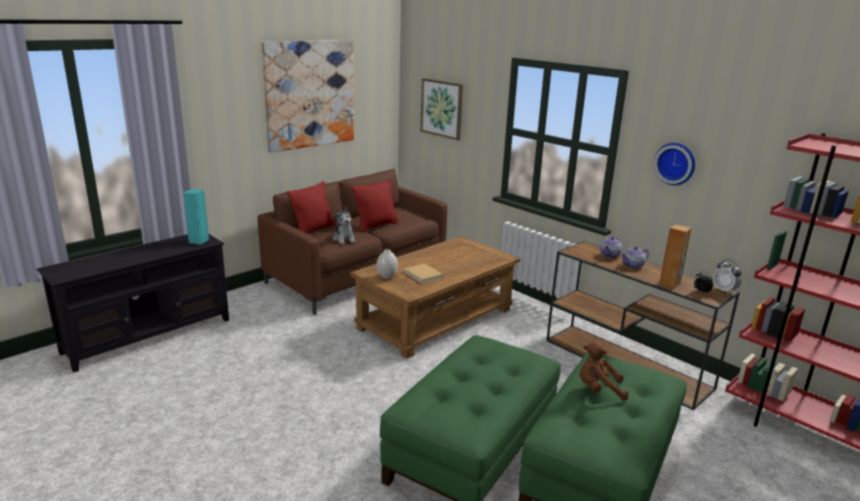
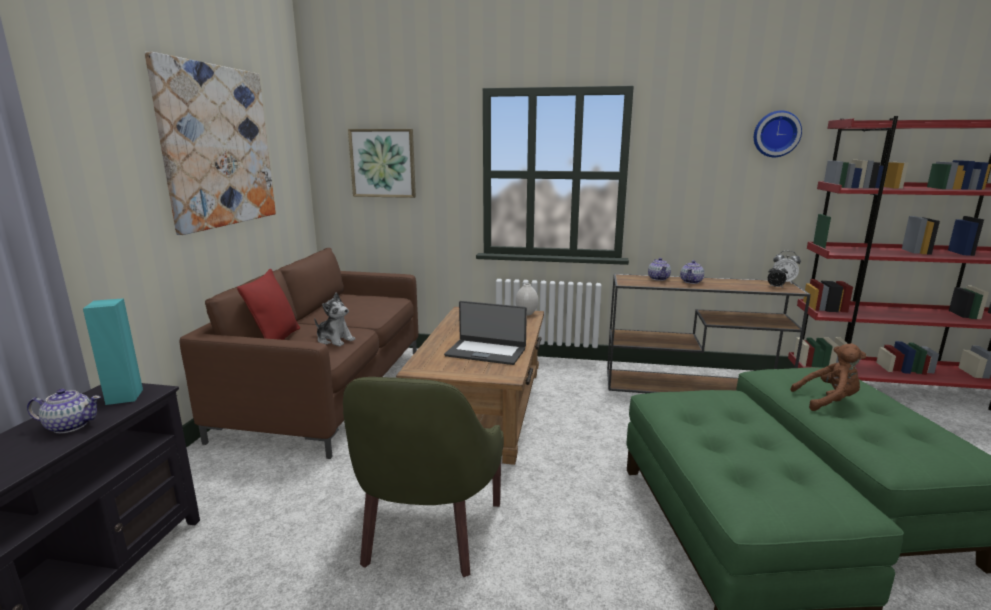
camera: 35 degrees left, 5 degrees down
(168, 248) = (70, 426): none -> teapot
(315, 370) = (427, 533): none -> green armchair
(376, 225) = (351, 317): red pillow -> none
(387, 277) = (451, 366): white vase -> white vase (526, 314)
(423, 275) = (486, 352): beige book -> laptop
(598, 390) = (828, 401): brown plush toy -> brown plush toy turned 150 degrees counterclockwise
(670, 284) = (745, 287): brown speaker -> none
(675, 163) = (696, 174): wall clock -> wall clock (776, 134)

